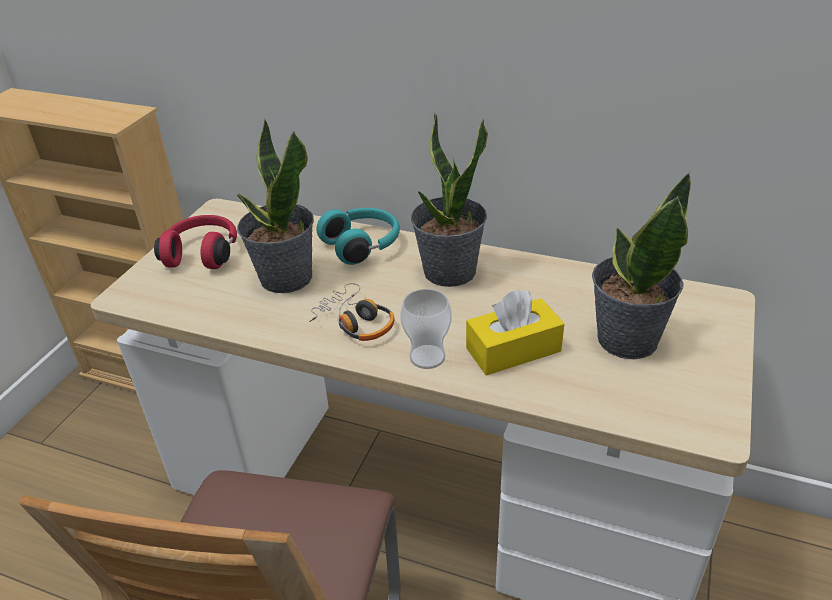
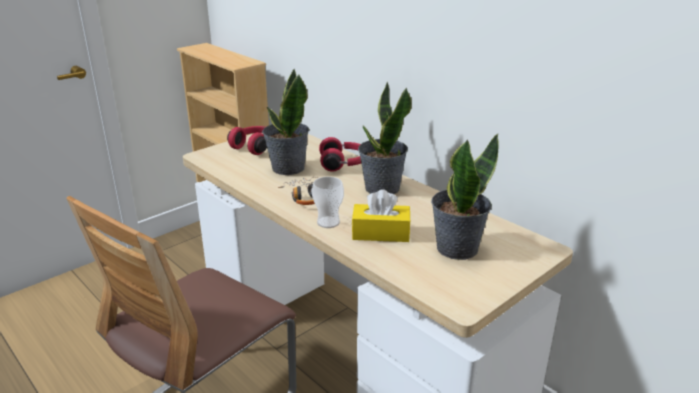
camera: 25 degrees right, 10 degrees down
(363, 245) = (344, 164): turquoise headphones -> red headphones

